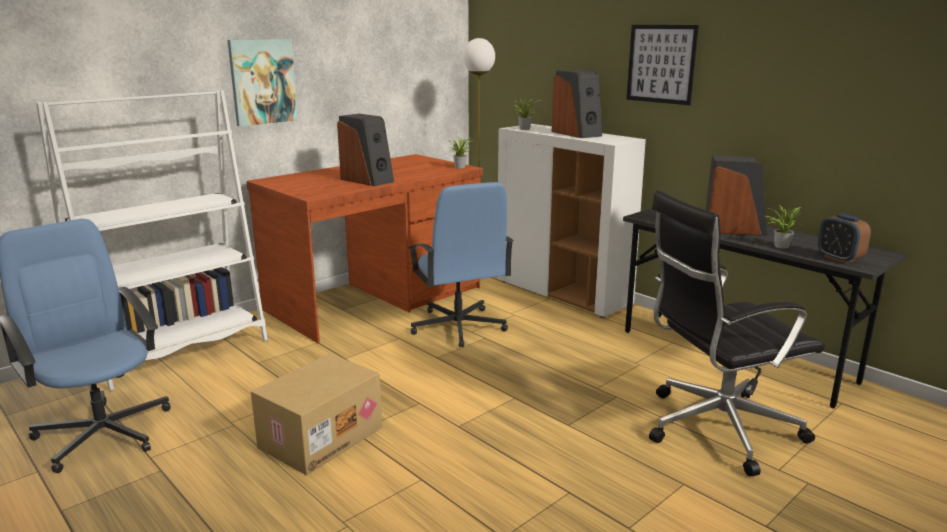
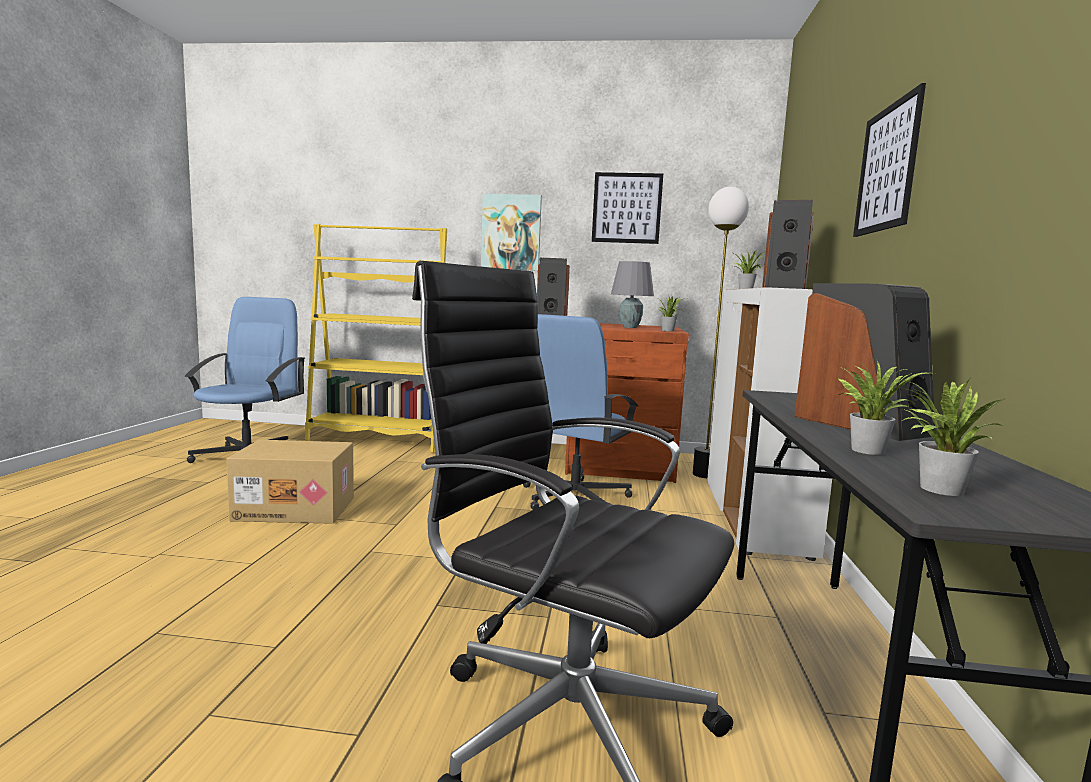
camera: 50 degrees right, 10 degrees down
(177, 351) = (380, 440): white bookcase -> yellow bookcase
(366, 47) = (626, 208): none -> picture
(418, 168) = (630, 327): none -> grey table lamp
(839, 258) = (935, 489): alarm clock -> potted plant

